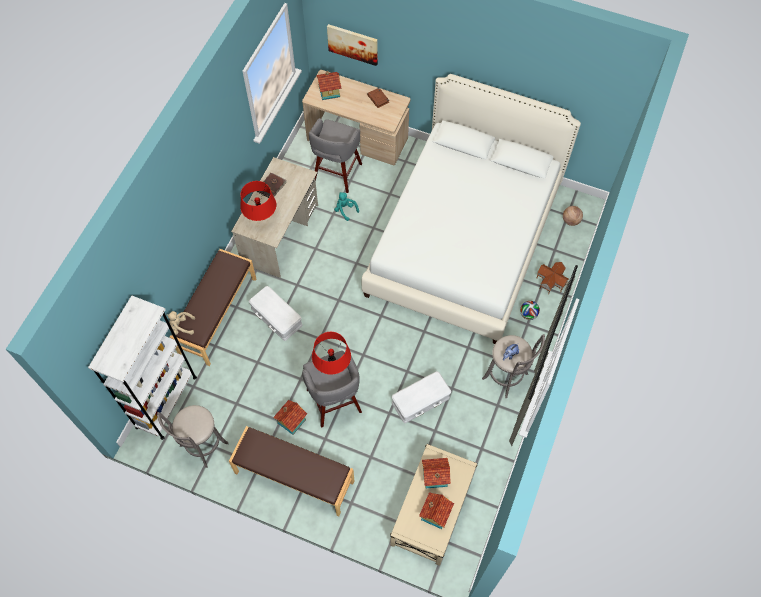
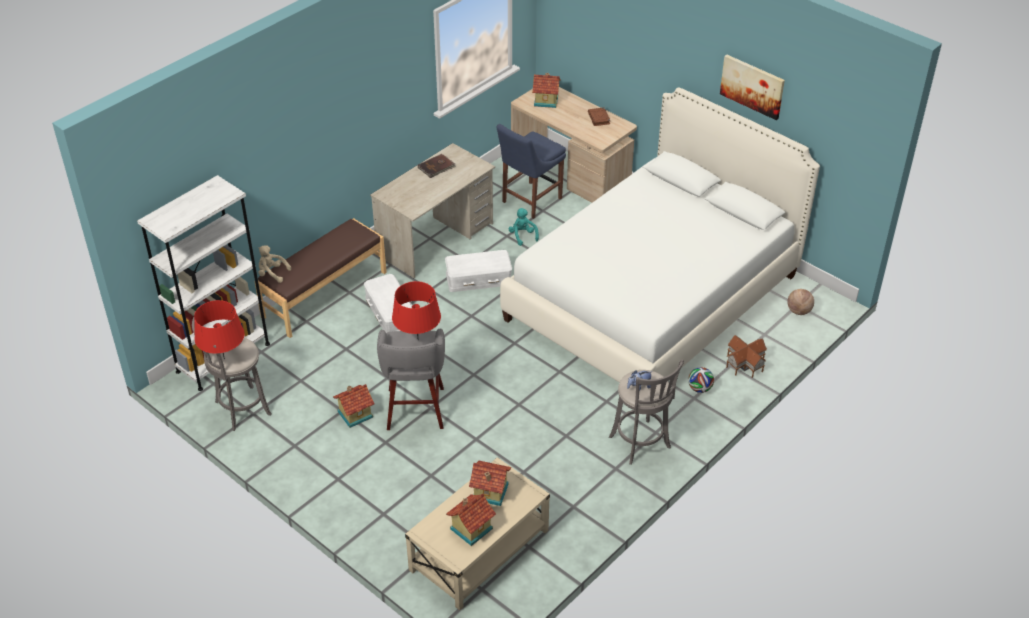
camera: 20 degrees right, 20 degrees down
(261, 218) = (409, 191): red table lamp -> red table lamp (224, 359)
(294, 477) = (328, 469): brown bench -> none
(336, 174) = (529, 201): grey stool -> blue chair
(353, 44) = (582, 44): picture -> picture (752, 86)
(421, 400) = (521, 437): white storage box -> white storage box (478, 279)

